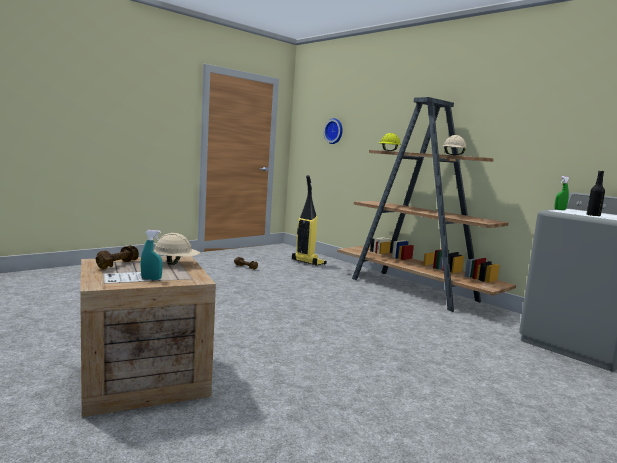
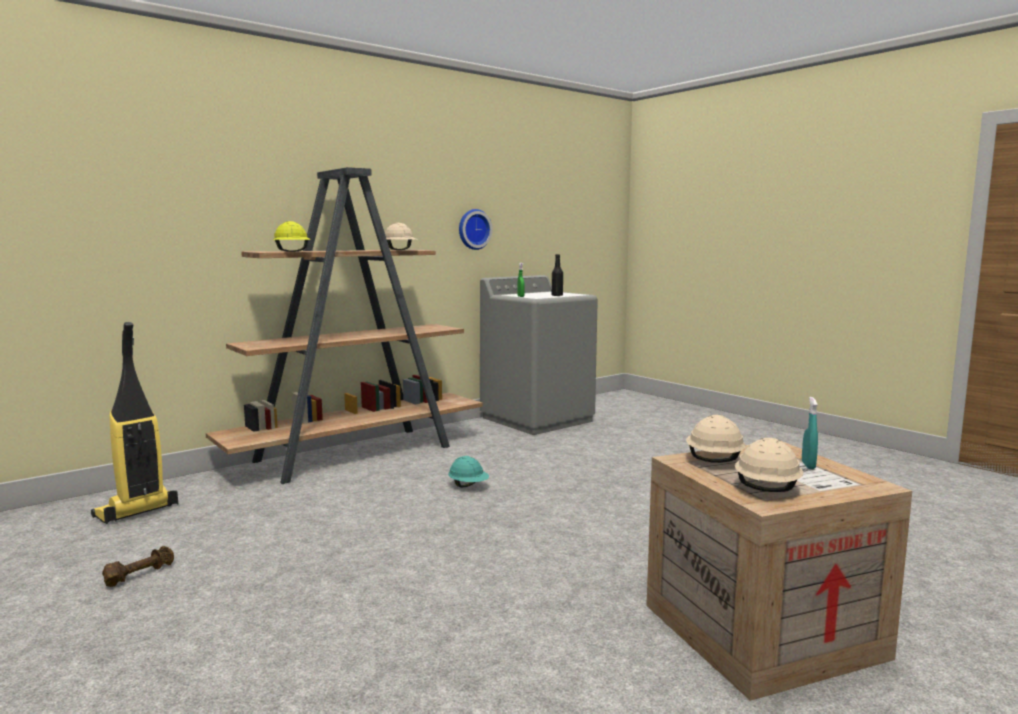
camera: 85 degrees left, 0 degrees up
(117, 264) = (766, 489): brown dumbbell -> beige hard hat
(334, 131) = (54, 216): wall clock -> wall clock (473, 229)
(370, 315) = (468, 486): none -> turquoise hard hat

